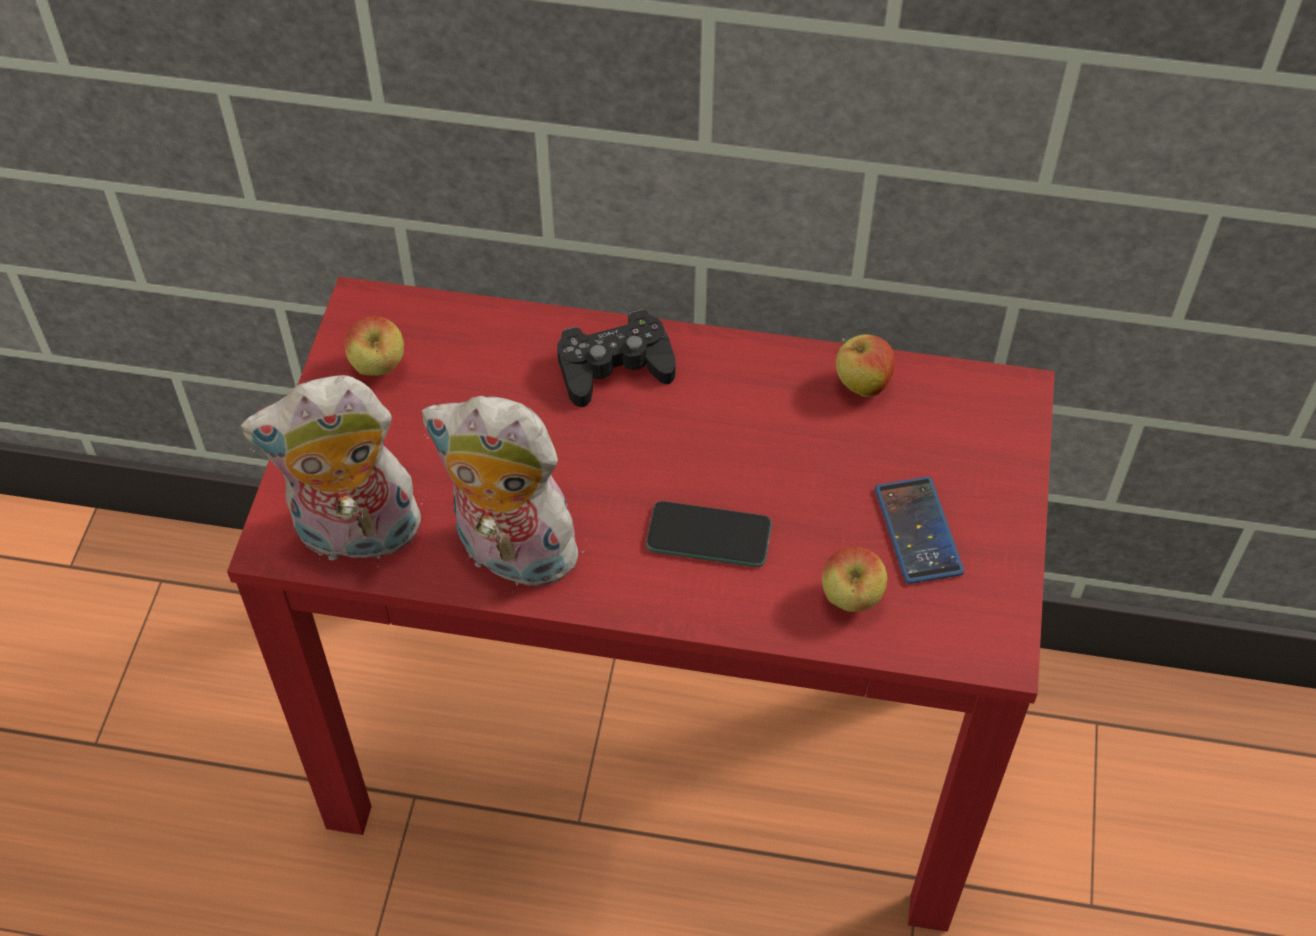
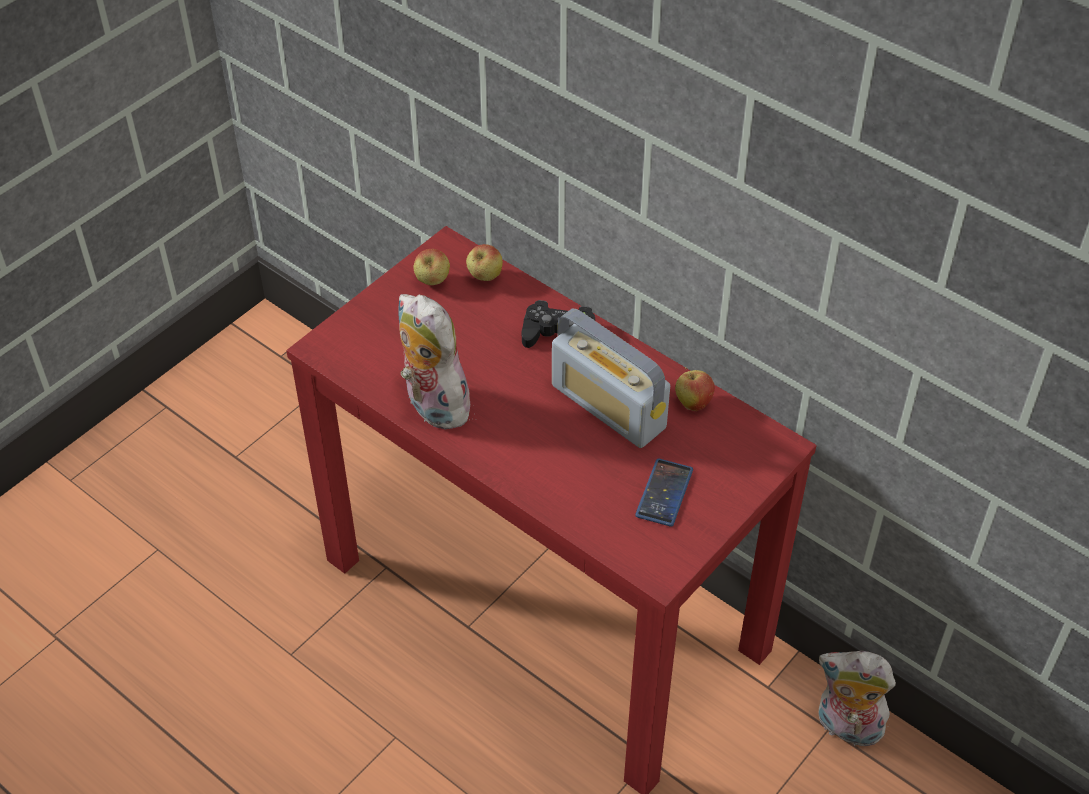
camera: 30 degrees right, 5 degrees down
(355, 536) = (360, 361): plush toy -> plush toy (846, 727)
(708, 536) = (545, 443): phone -> none
(756, 442) = (608, 407): none -> radio
(851, 599) = (598, 510): apple -> apple (485, 277)

